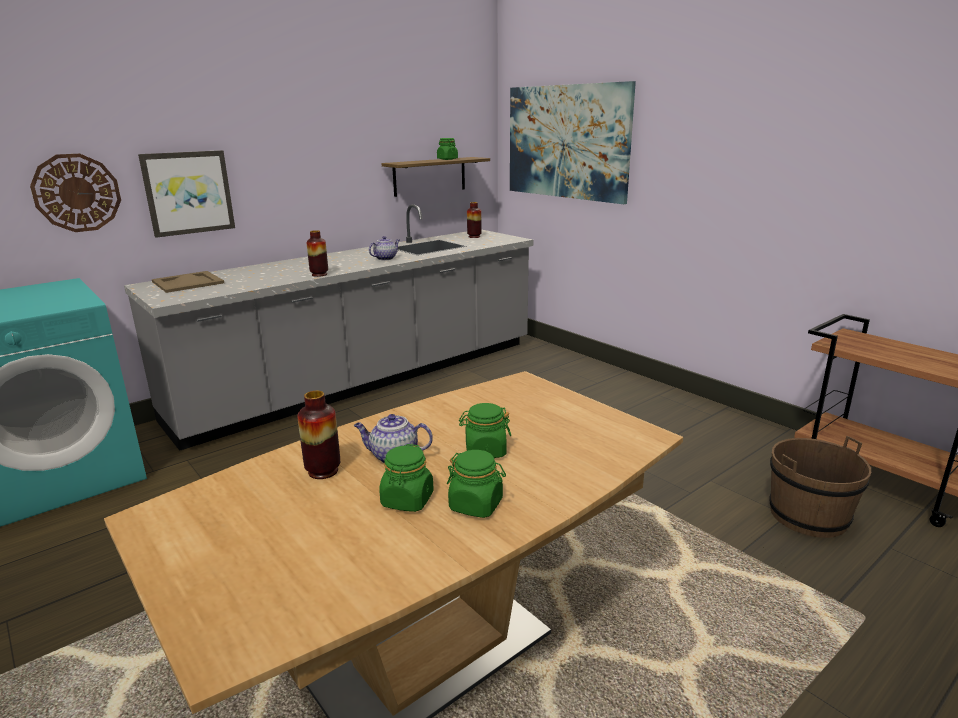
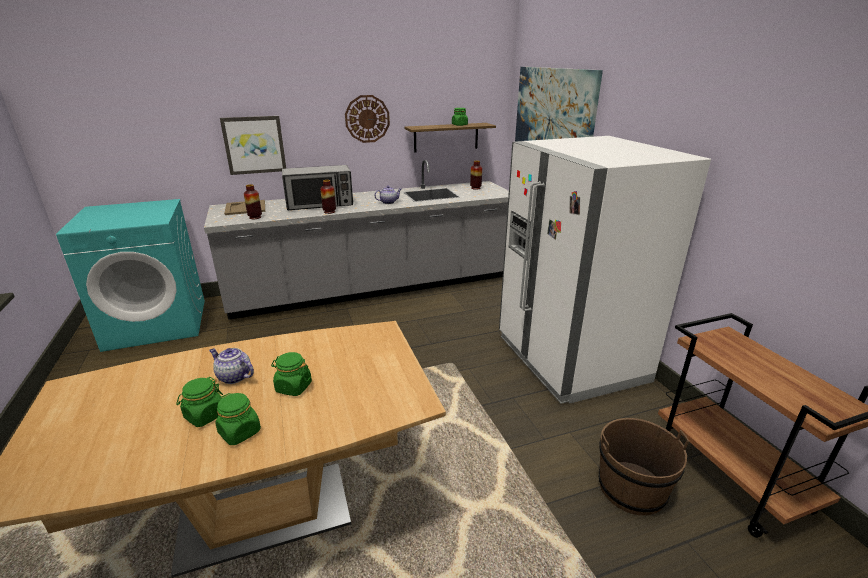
camera: 20 degrees right, 5 degrees up
(77, 193) = (180, 143): wall clock -> wall clock (367, 119)
(294, 269) = (320, 204): none -> microwave
(323, 471) = (183, 377): vase -> vase (255, 217)
(655, 412) = (570, 358): none -> white fridge

